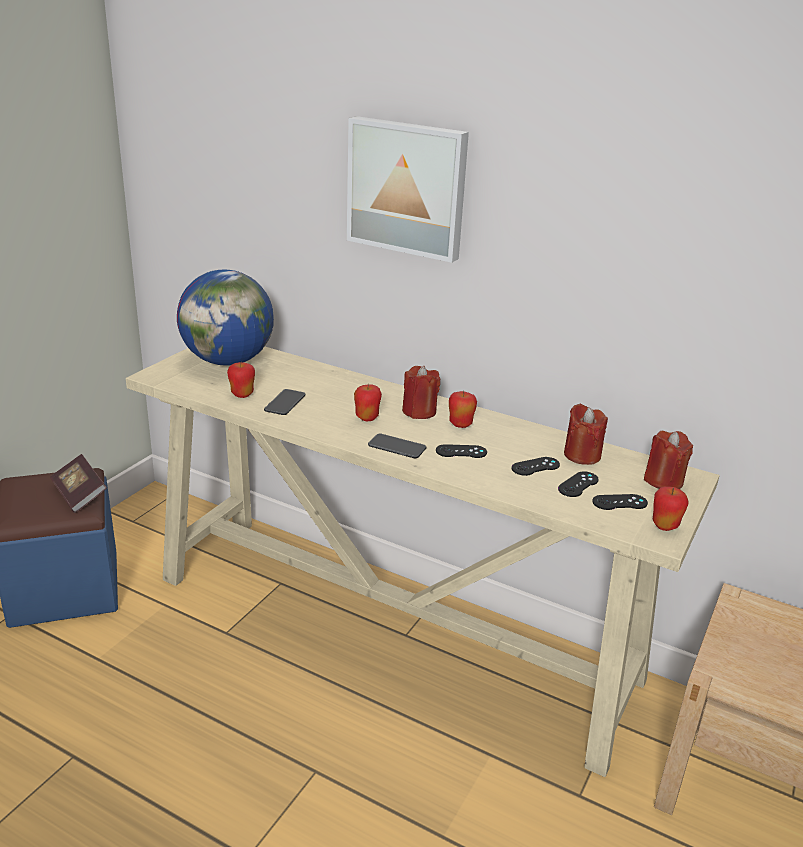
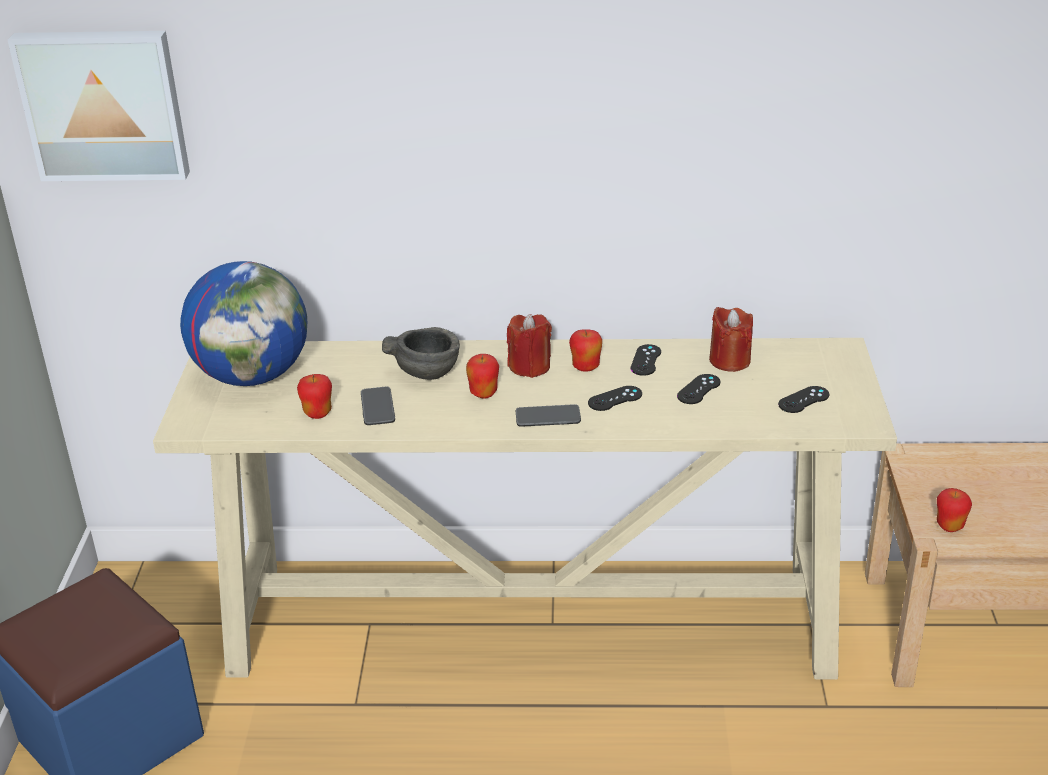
camera: 25 degrees left, 5 degrees up
(79, 494) = (121, 609): book -> none
(343, 392) = (427, 371): none -> grey bowl
(408, 187) = (456, 112): picture -> picture (104, 104)
(578, 484) = (753, 394): black game controller -> black game controller (646, 360)
(663, 480) = (822, 362): red candle -> none
(665, 525) = (859, 409): apple -> apple (949, 526)

